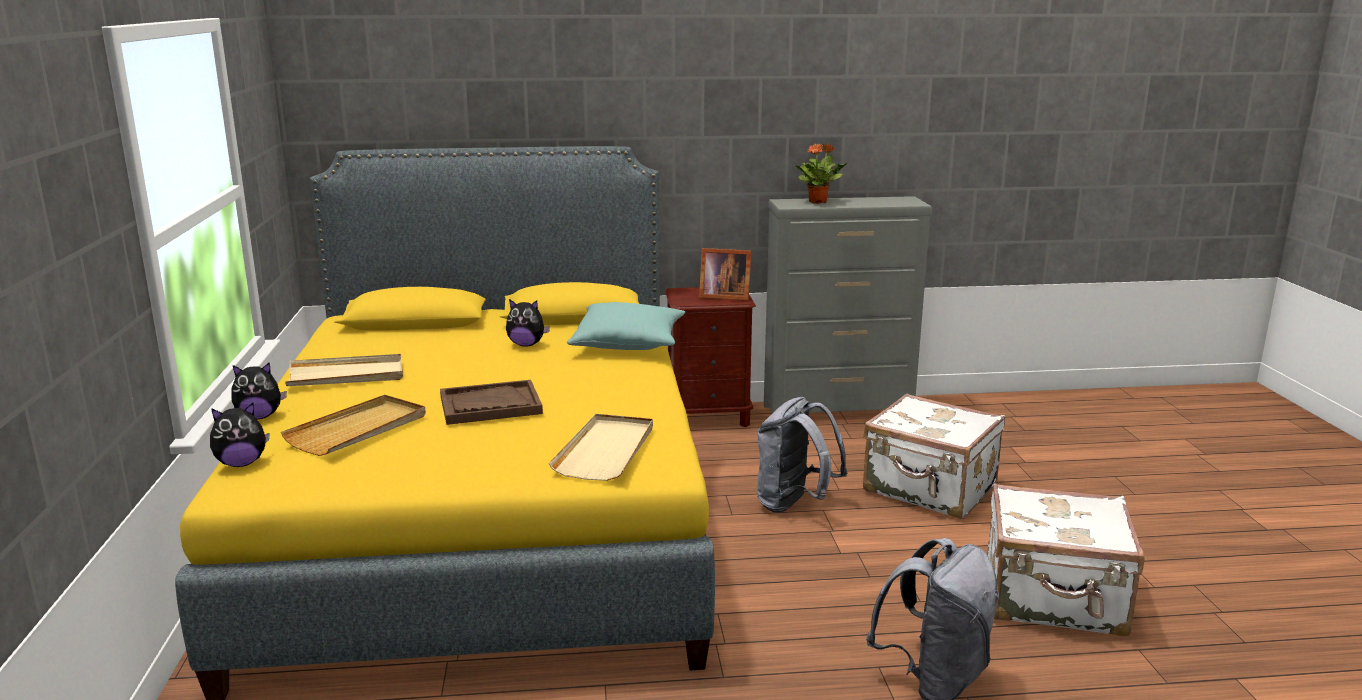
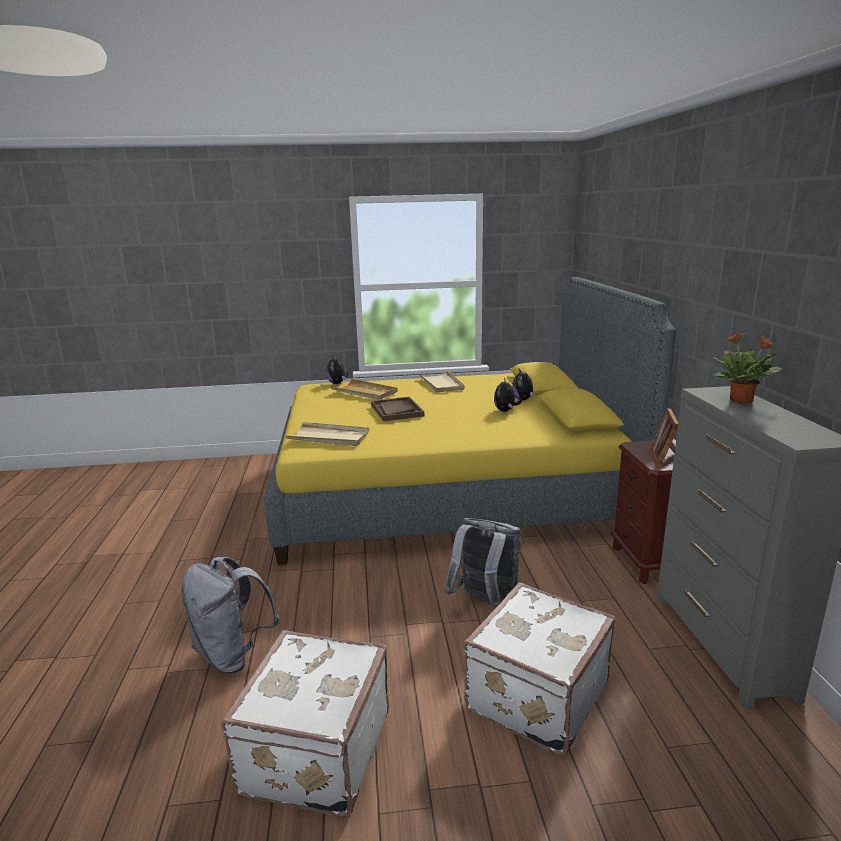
camera: 90 degrees right, 0 degrees up
(260, 416) = (390, 379): plush toy -> plush toy (523, 399)
(628, 343) = (519, 434): turquoise pillow -> none

